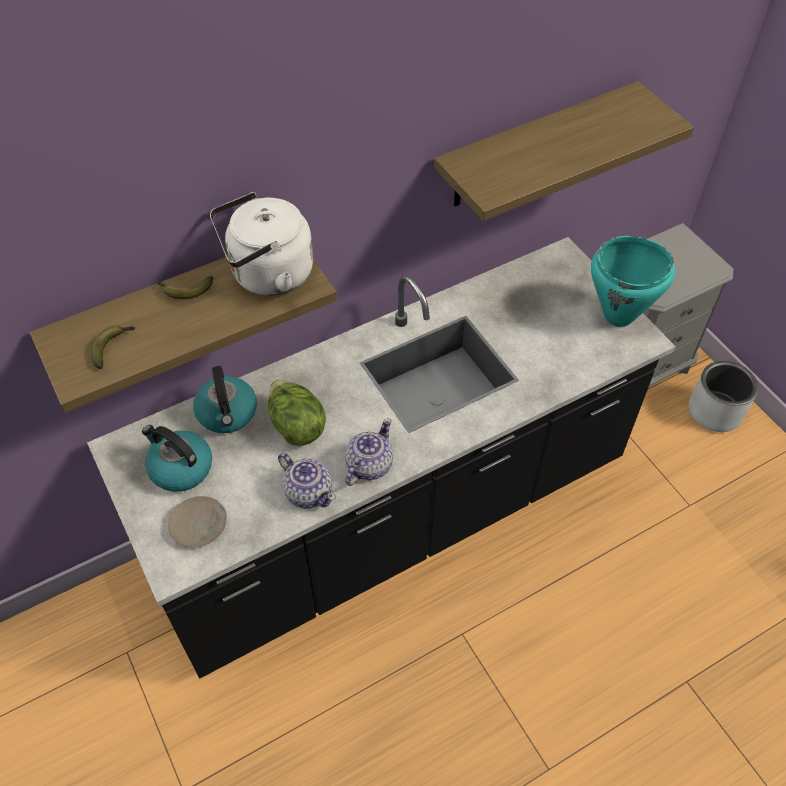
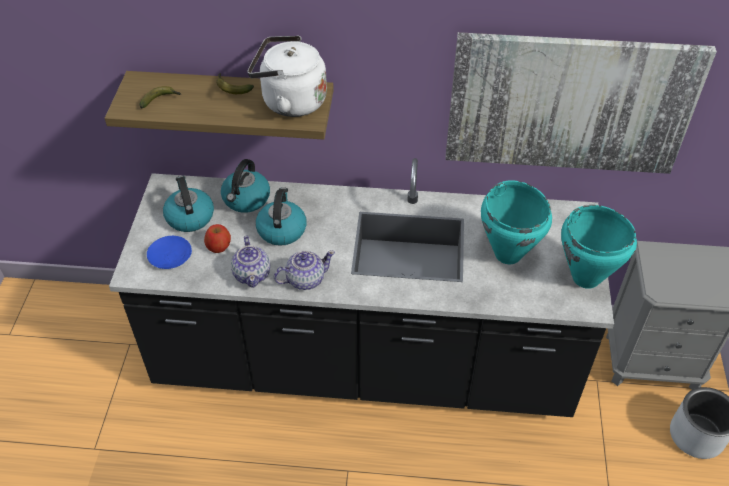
camera: 35 degrees right, 5 degrees down
(199, 525) = (170, 256): beige plate -> blue plate
(244, 482) = (218, 246): none -> apple
(296, 426) = (281, 229): lettuce -> kettle
(535, 146) = (569, 104): shelf -> picture
(535, 329) = (508, 253): none -> turquoise cooking pot

